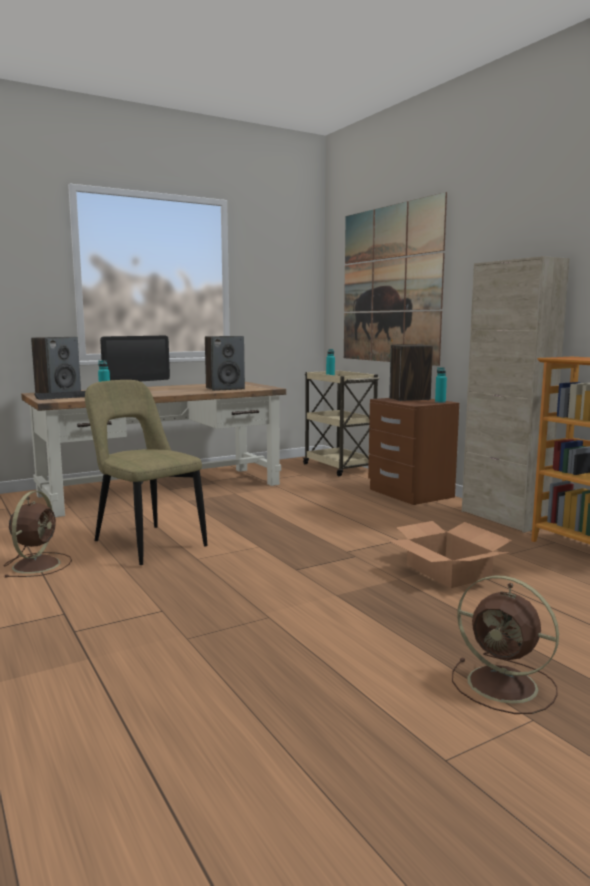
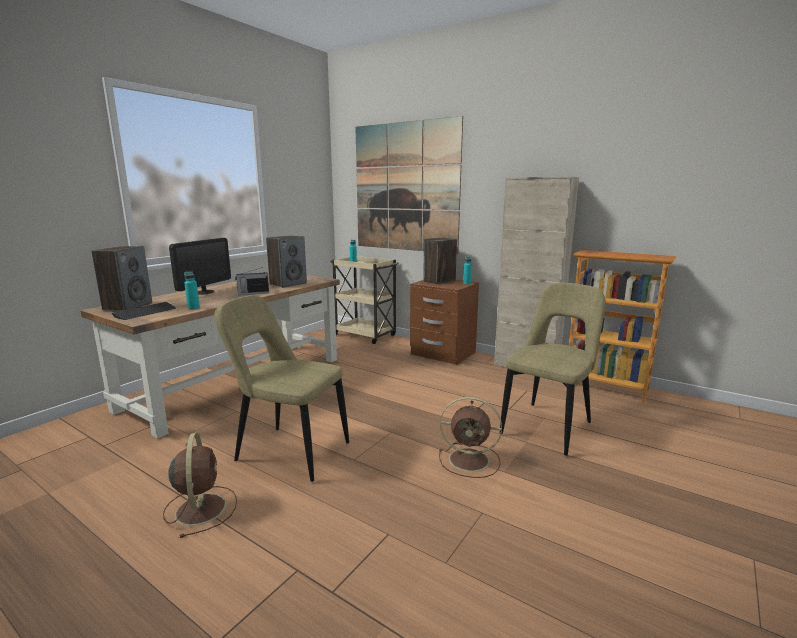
camera: 25 degrees left, 5 degrees up
(176, 392) = (253, 293): none -> radio
(448, 571) = (548, 426): cardboard box -> beige chair
(505, 685) = (703, 530): brown fan -> brown fan (471, 460)

